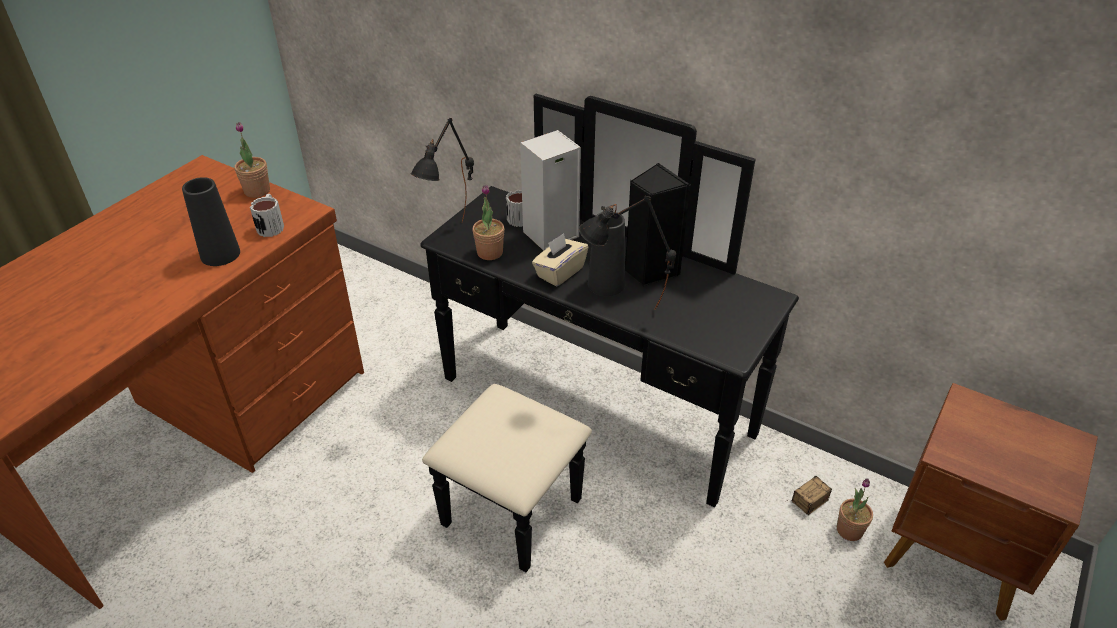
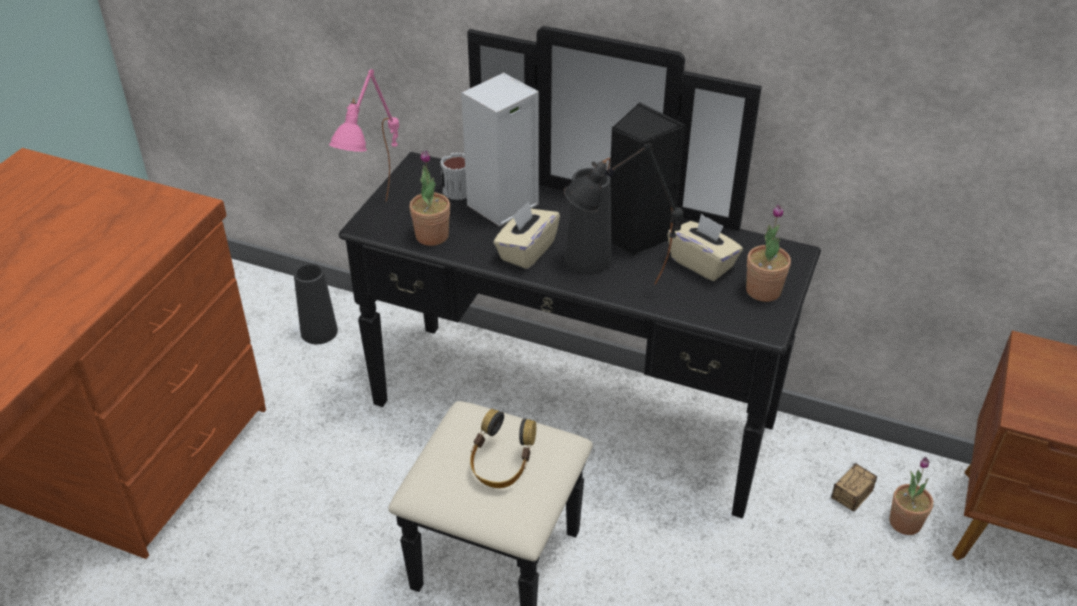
camera: 10 degrees left, 0 degrees up
(220, 254) = (86, 276): black vase -> black vase (319, 332)
(257, 191) = (112, 188): potted plant -> potted plant (763, 291)
(271, 225) = (145, 230): mug -> none
(452, 239) = (380, 224): black table lamp -> pink table lamp
(513, 438) = (501, 466): none -> headphones
(697, 297) = (702, 263): none -> beige tissue box

